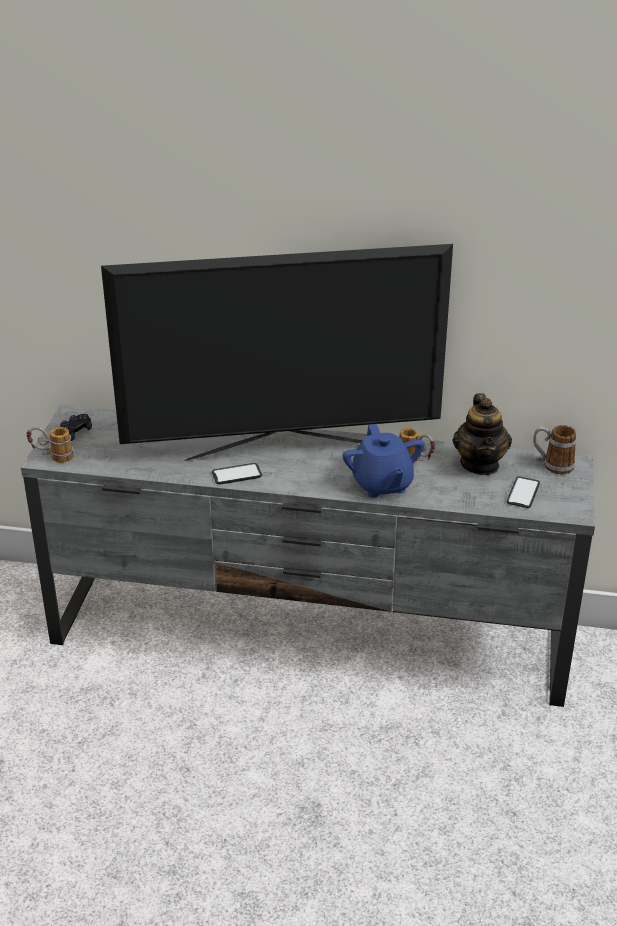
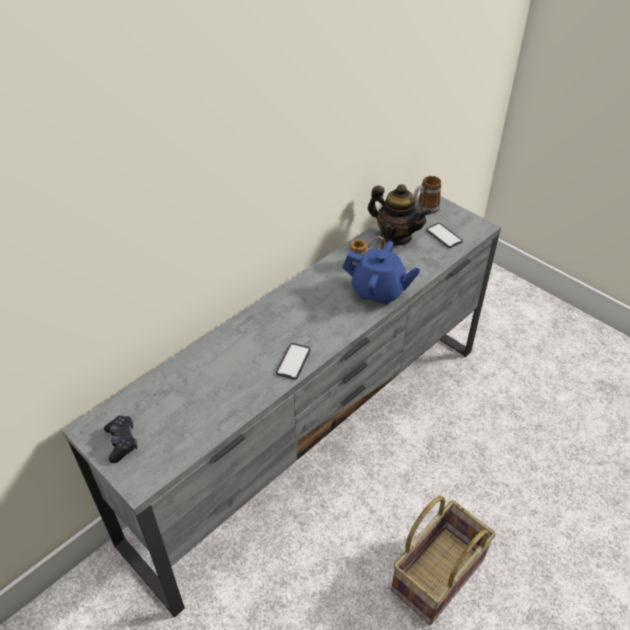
camera: 55 degrees left, 10 degrees up
(52, 457) = (143, 476): mug -> none
(233, 798) = (437, 573): none -> basket
(282, 450) = (286, 320): television -> none

